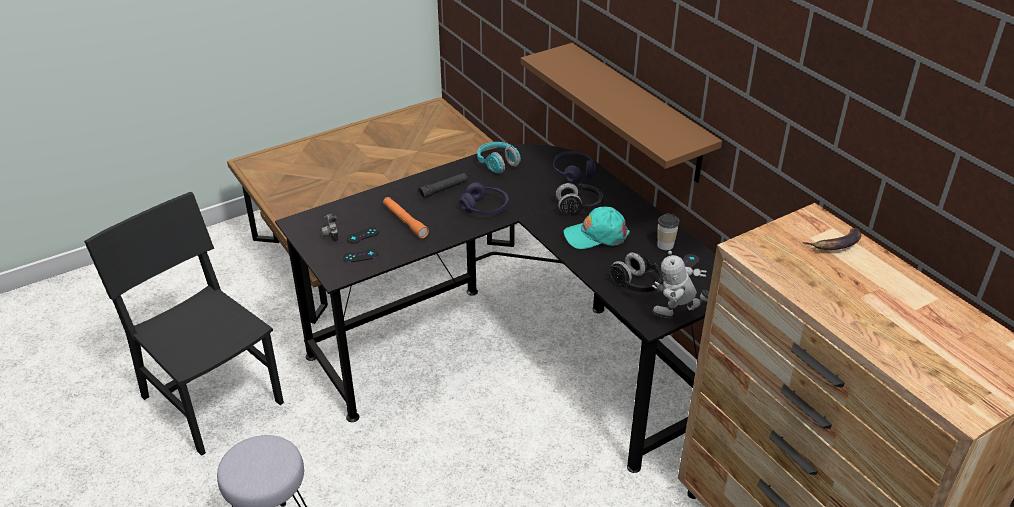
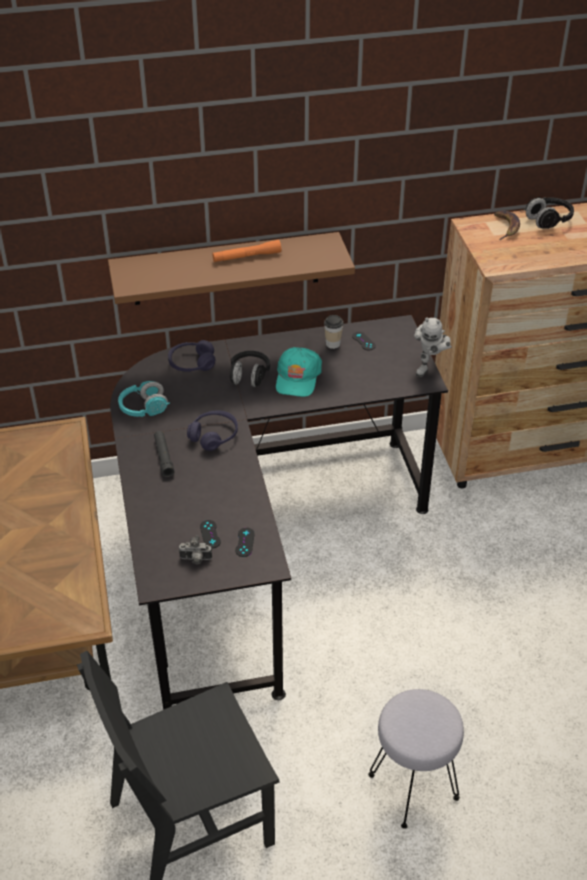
camera: 70 degrees left, 5 degrees up
(405, 221) = (203, 497): orange flashlight -> orange flashlight (247, 257)
(636, 284) = (376, 375): black headphones -> black headphones (548, 221)

